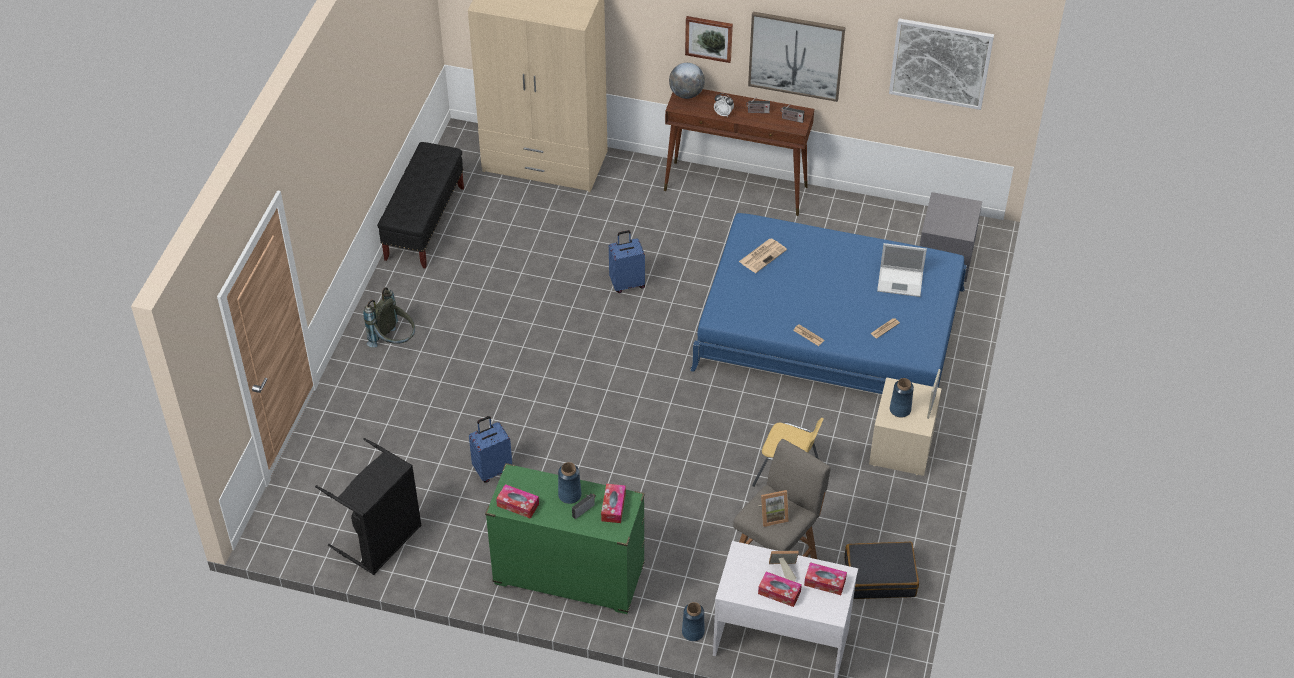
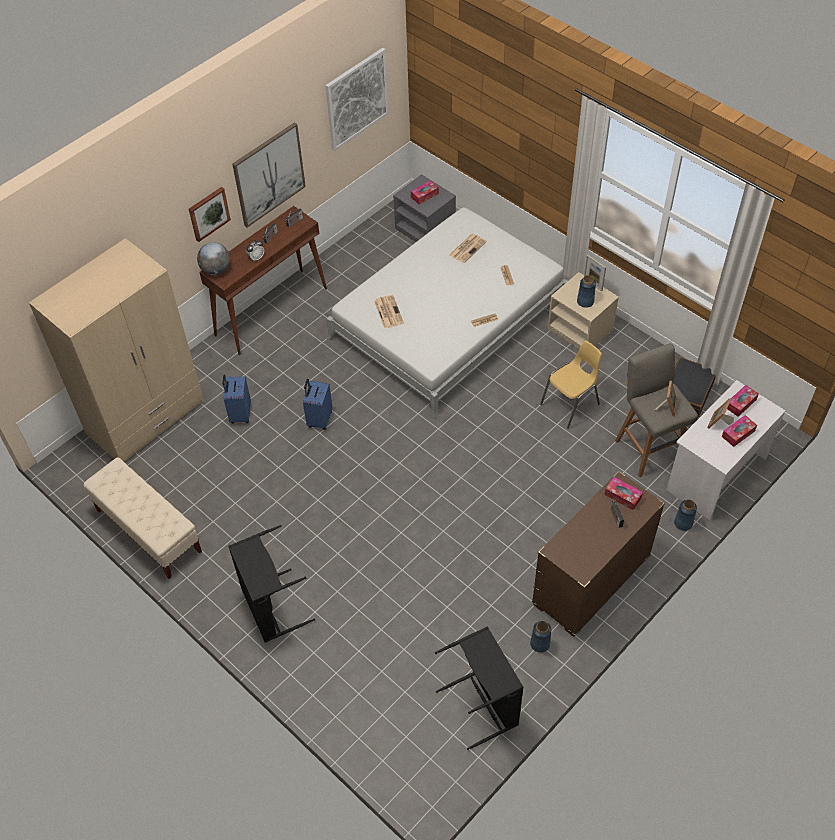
camera: 60 degrees left, 5 degrees up
(394, 342) = (270, 608): grey backpack -> black laundry basket
(425, 223) = (148, 531): black bench -> beige bench
(492, 469) = (455, 591): blue suitcase -> blue suitcase (240, 414)
(518, 505) = (587, 560): tissue box -> tissue box (424, 195)
(568, 575) = (590, 582): green dresser -> brown dresser
(569, 495) = (595, 520): blue vase -> blue vase (540, 644)
(829, 329) = (448, 320): blue bed -> white bed
(901, 282) = (467, 248): laptop -> newspaper

